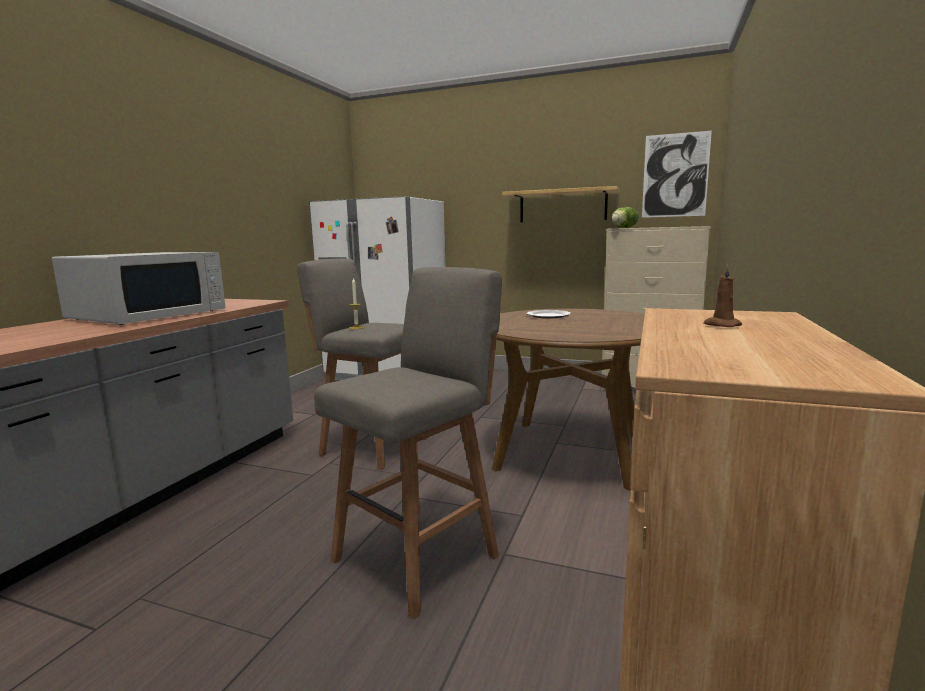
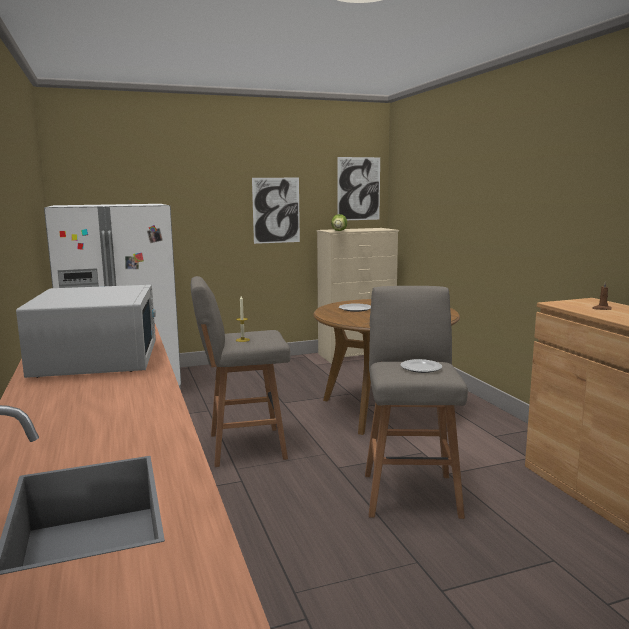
camera: 40 degrees left, 0 degrees up
(399, 380) = (421, 368): none -> plate
(562, 206) = (276, 210): shelf -> picture

